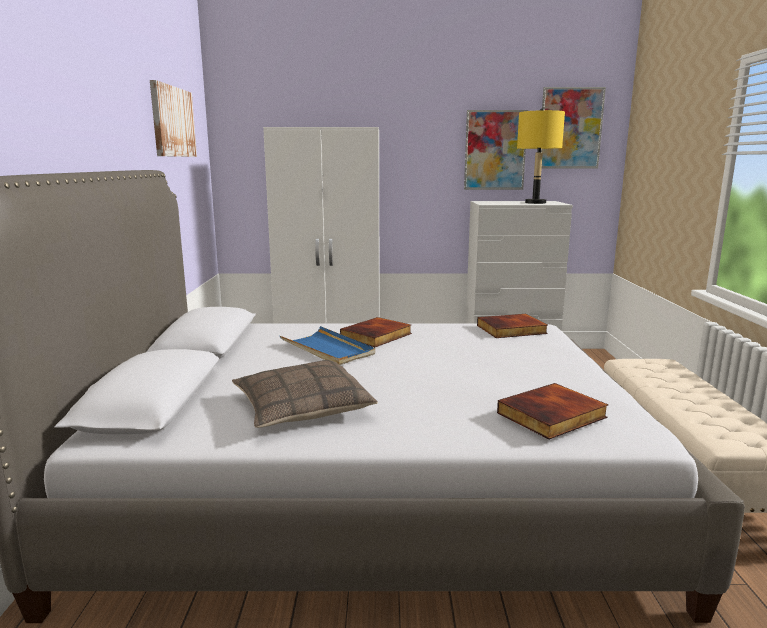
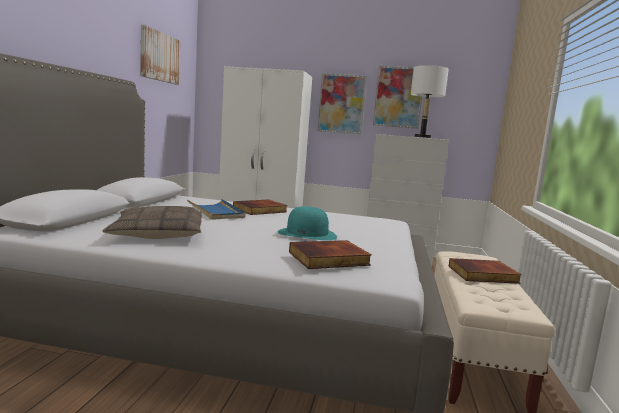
camera: 10 degrees right, 5 degrees down
(481, 373) = (307, 234): none -> turquoise hat
(511, 330) = (365, 219): book -> book (483, 275)
(535, 203) = (422, 137): yellow table lamp -> white table lamp
(570, 128) = (459, 84): picture -> picture (341, 104)

